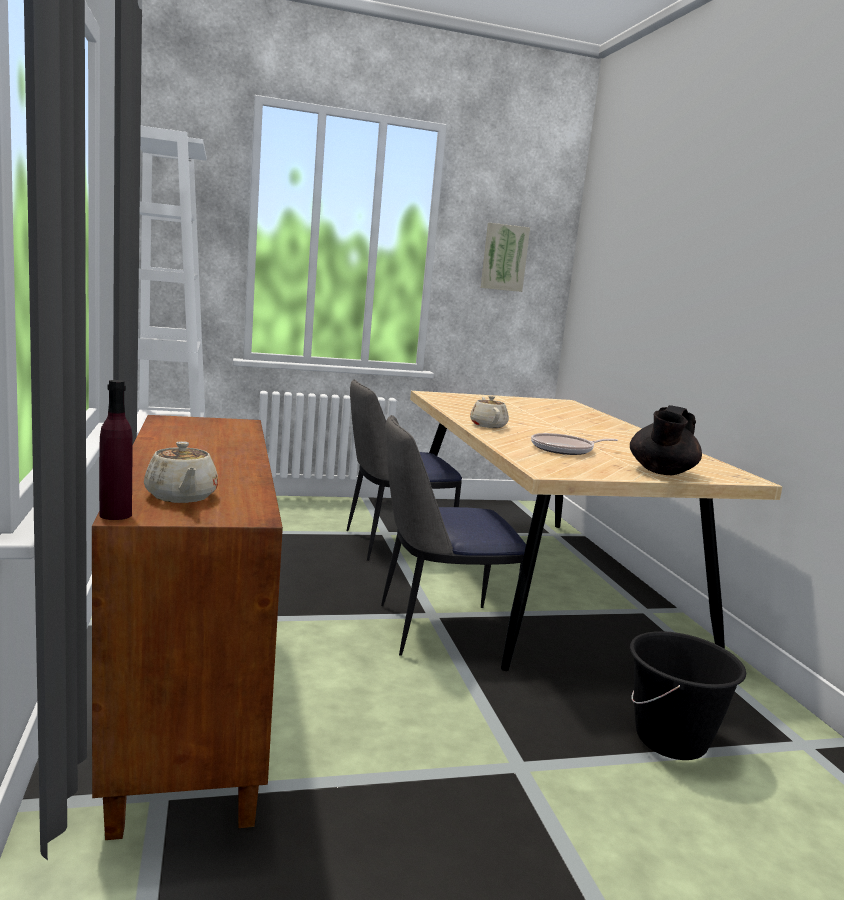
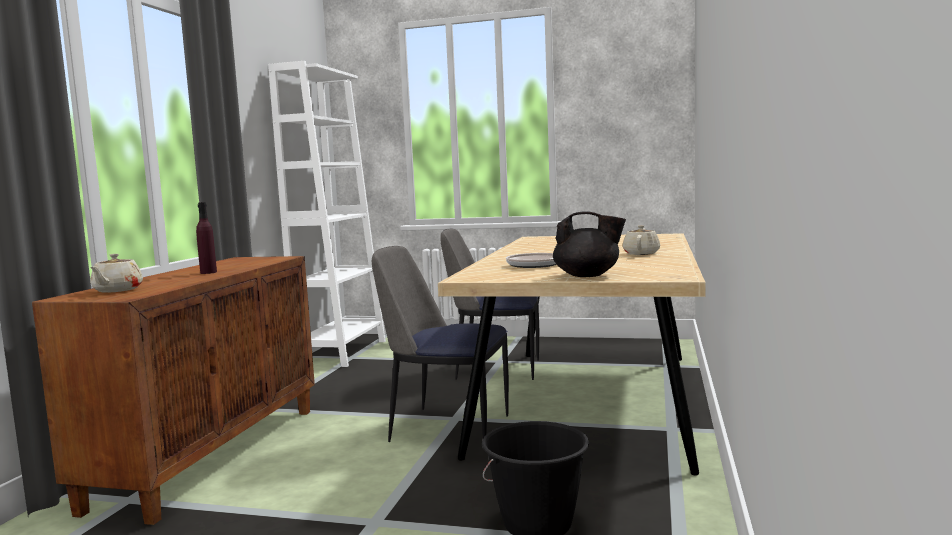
camera: 30 degrees right, 5 degrees down
(115, 515) = (56, 297): purple bottle -> purple bottle (208, 272)
(488, 425) = (515, 253): beige teapot -> beige teapot (641, 253)
(504, 257) = (620, 110): picture -> none
(661, 472) = (588, 276): black teapot -> black teapot turned 135 degrees counterclockwise

